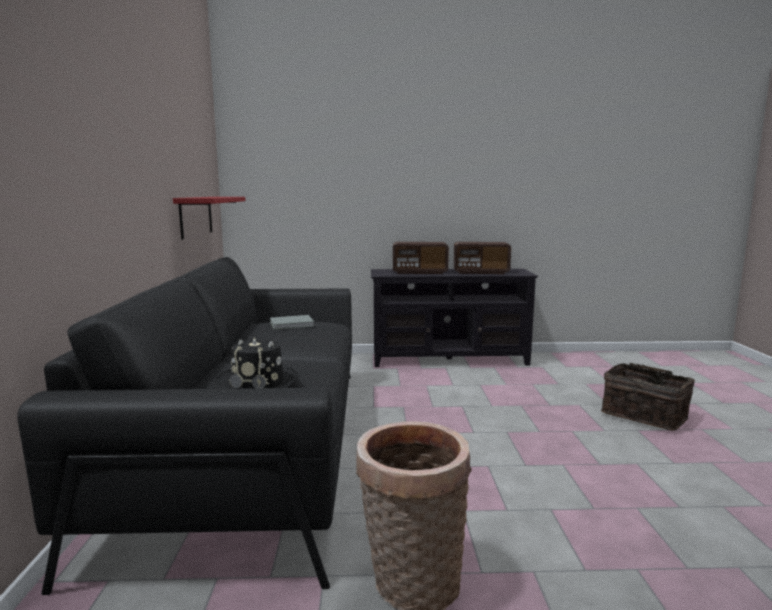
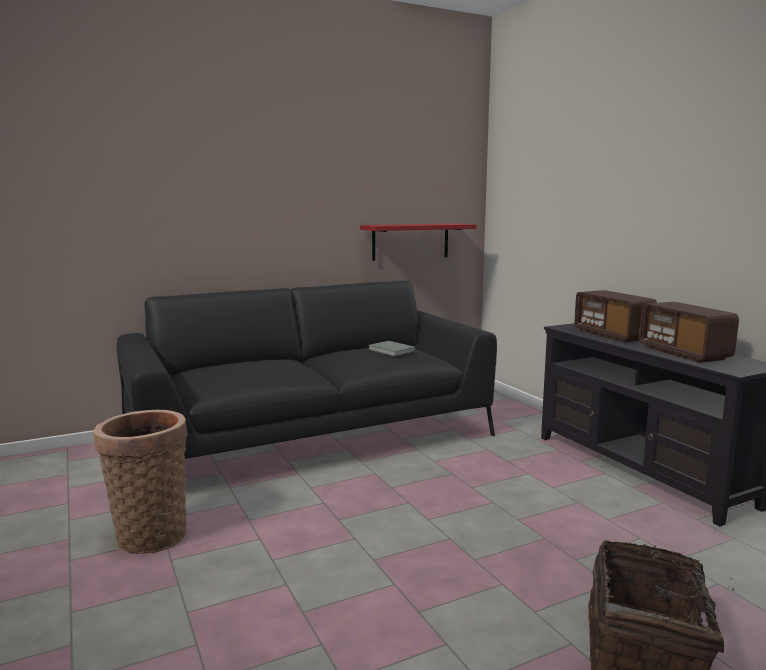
camera: 65 degrees right, 0 degrees up
(258, 383) = (228, 370): black hat -> none

